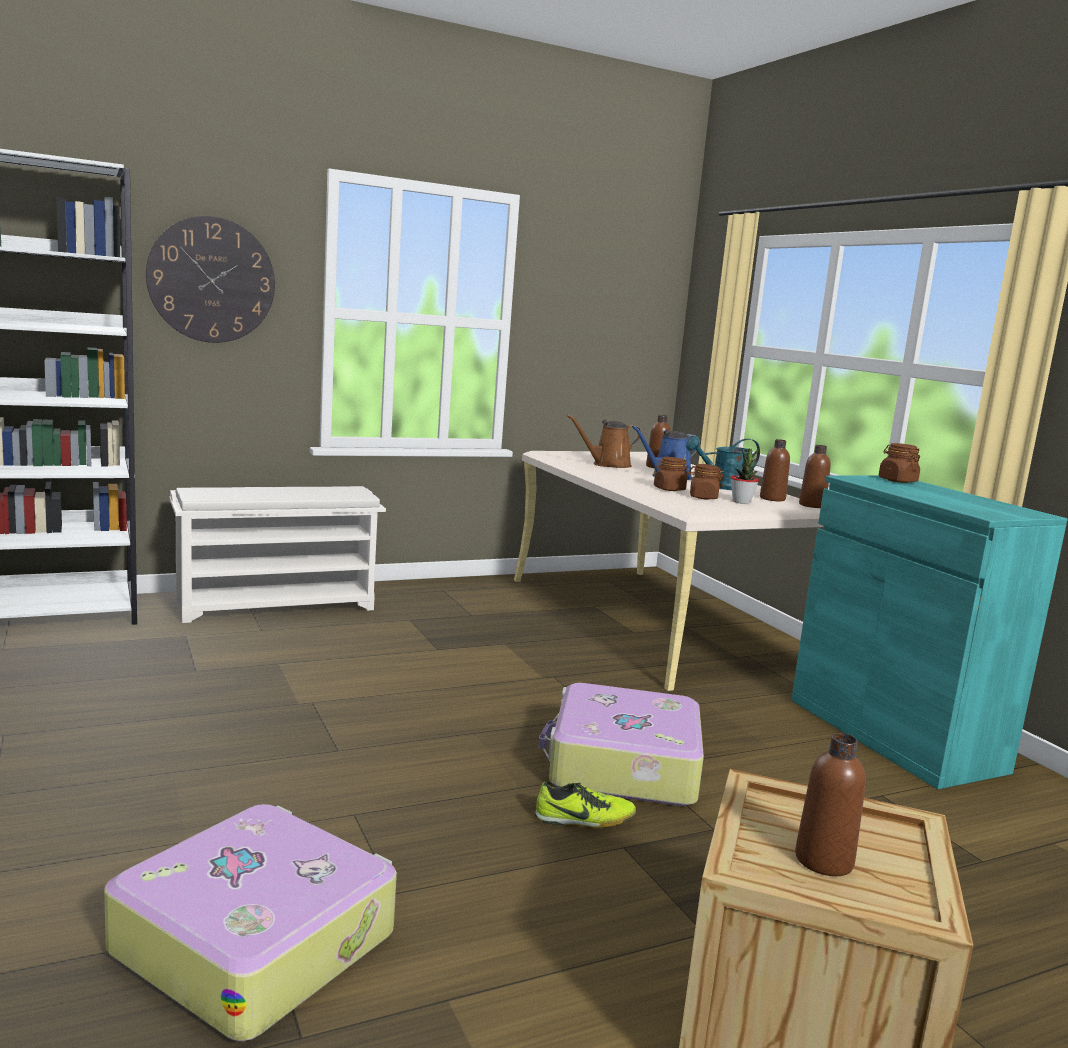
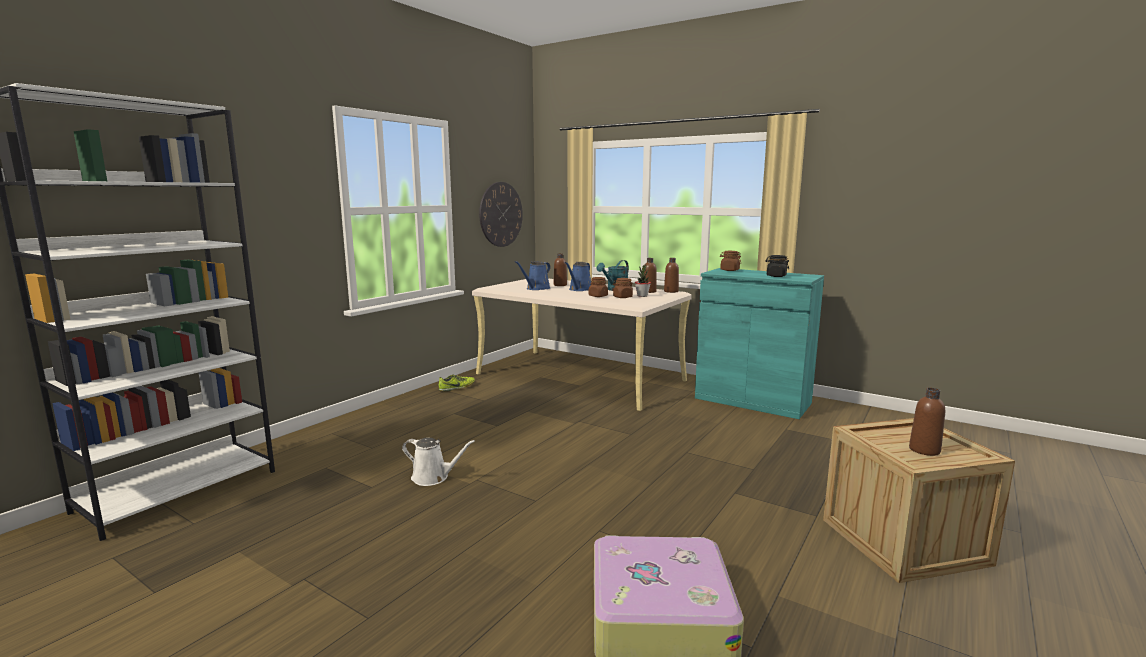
camera: 30 degrees left, 0 degrees up
(211, 280) = (263, 195): wall clock -> wall clock (501, 214)
(271, 683) = (433, 477): none -> white watering can
(278, 605) = (356, 429): white shoe rack -> none
(584, 820) = (701, 487): shoe -> shoe (457, 388)
(608, 465) = (536, 288): brown watering can -> blue watering can
(622, 765) = (676, 455): suitcase -> none
(951, 502) = (776, 276): none -> black jar

